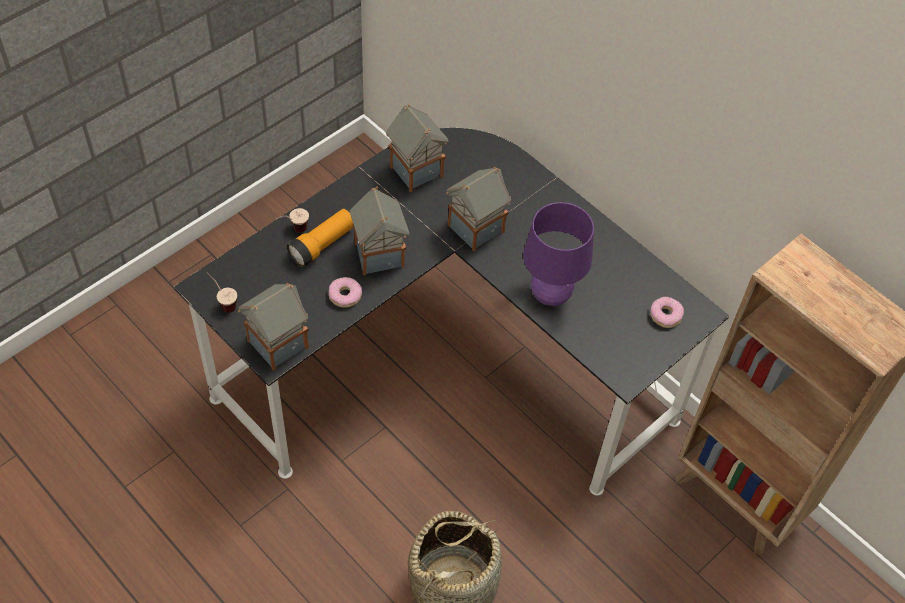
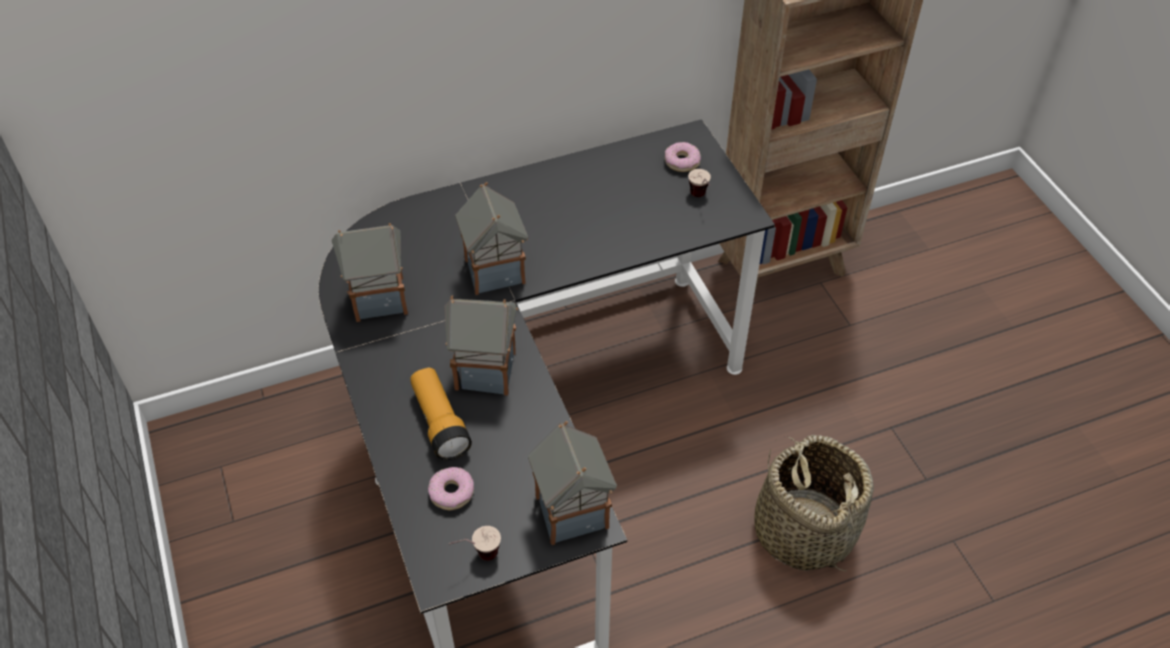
camera: 65 degrees left, 5 degrees down
(293, 231) = (401, 448): cup -> cup (700, 198)
(345, 295) = (529, 421): donut -> donut (451, 492)
(550, 295) = (616, 239): purple table lamp -> none

